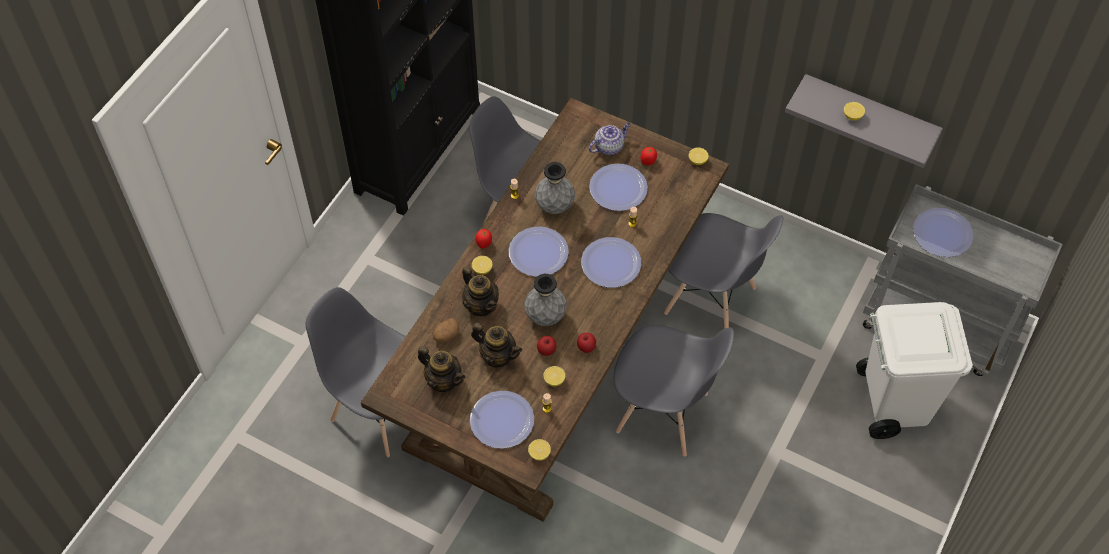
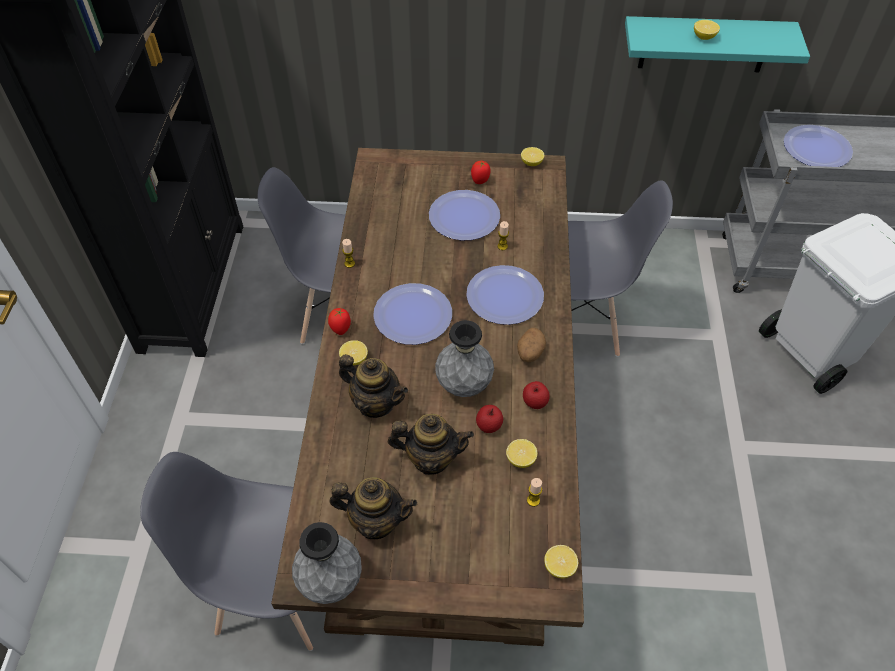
camera: 25 degrees left, 5 degrees down
(446, 335) = (349, 459): potato -> potato (529, 353)
(502, 420) = (484, 542): plate -> none
(554, 206) = (403, 259): grey vase -> grey vase (330, 582)
(609, 147) = (429, 180): teapot -> none
(663, 414) = (600, 457): grey chair -> none
(868, 116) = (704, 44): grey shelf -> turquoise shelf

